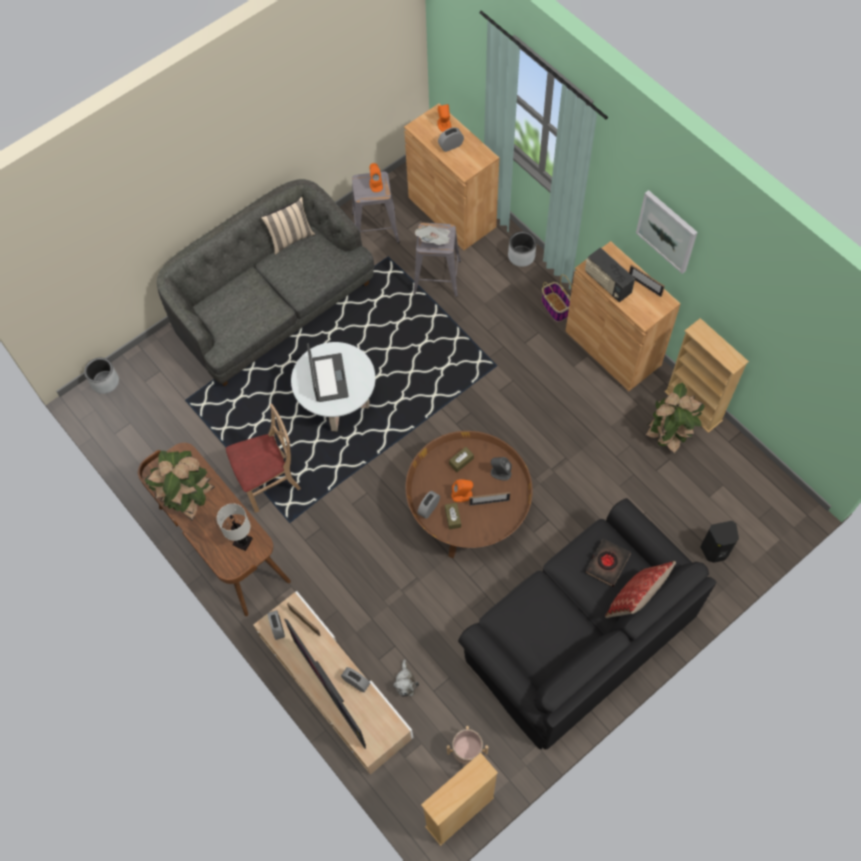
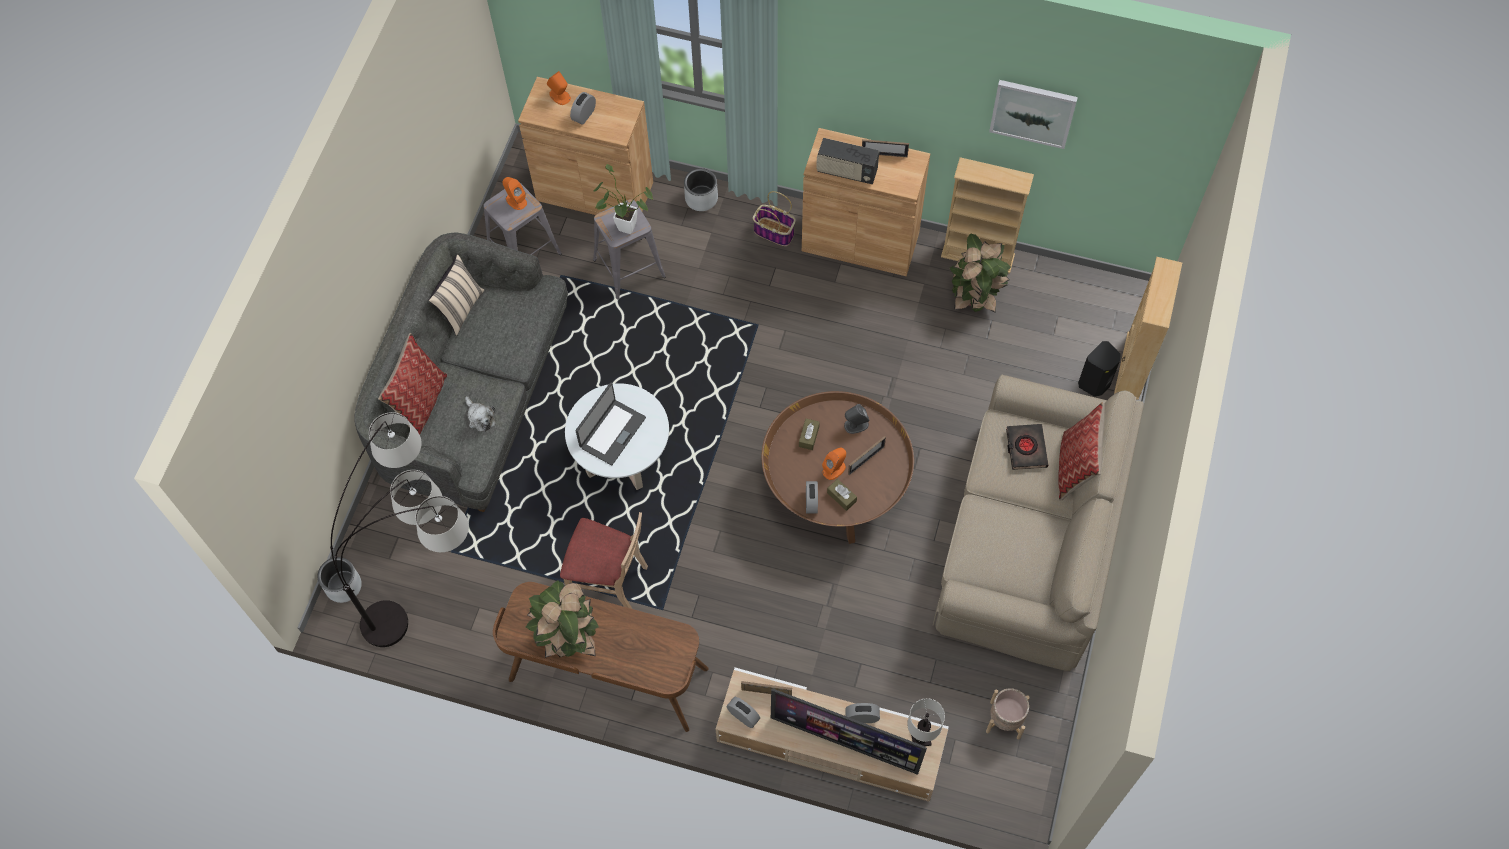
camera: 35 degrees left, 0 degrees up
(156, 423) = (437, 596): none -> floor lamp
(220, 286) = (421, 402): none -> pillow
(242, 542) = (661, 646): white table lamp -> white table lamp (921, 738)
(269, 482) = (609, 582): beige chair -> beige chair turned 75 degrees clockwise
(328, 378) = (612, 432): laptop -> laptop turned 75 degrees clockwise
(405, 682) = (897, 692): plush toy -> plush toy (480, 417)
(434, 240) = (623, 226): newspaper -> potted plant
(459, 812) = (1038, 779): beige bookcase -> beige bookcase (1133, 366)
(578, 635) = (1028, 541): black sofa -> beige sofa
(667, 231) = (892, 84): picture -> picture (1033, 112)

